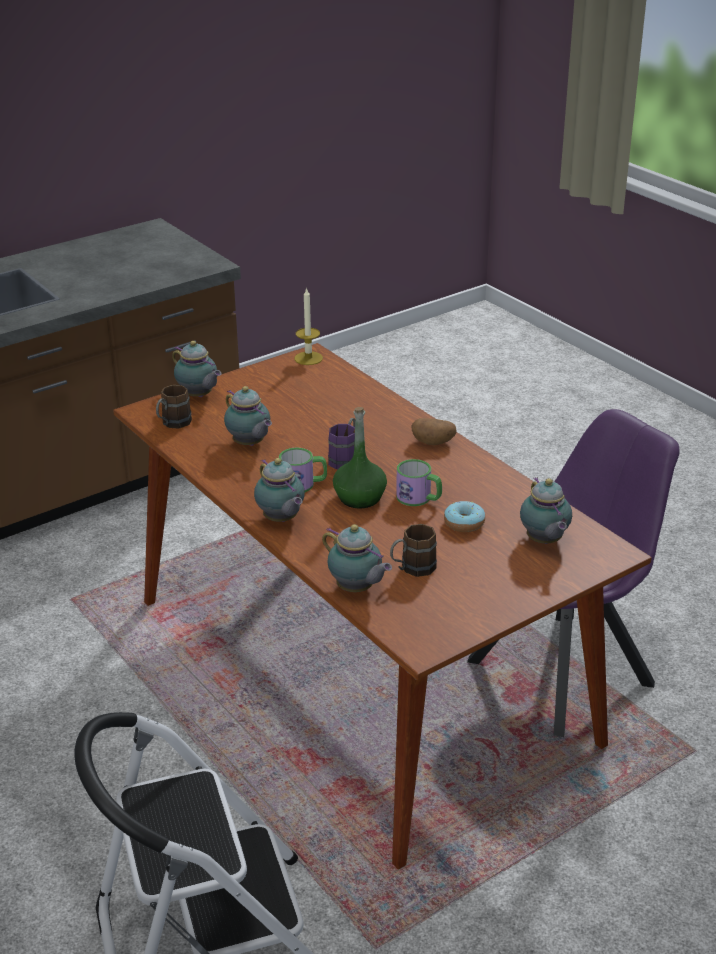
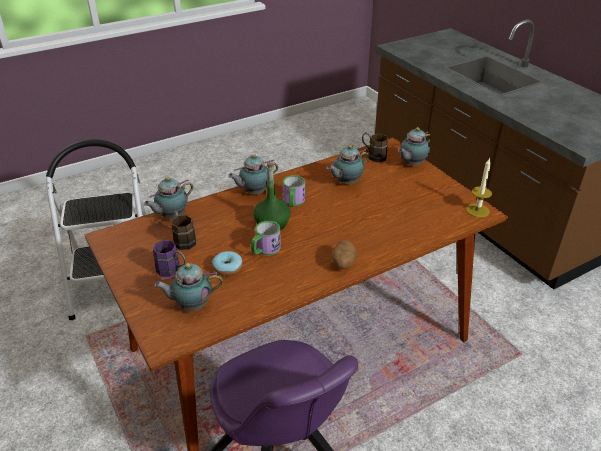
camera: 95 degrees right, 5 degrees up
(345, 458) = (324, 220): purple mug -> purple mug (173, 271)

